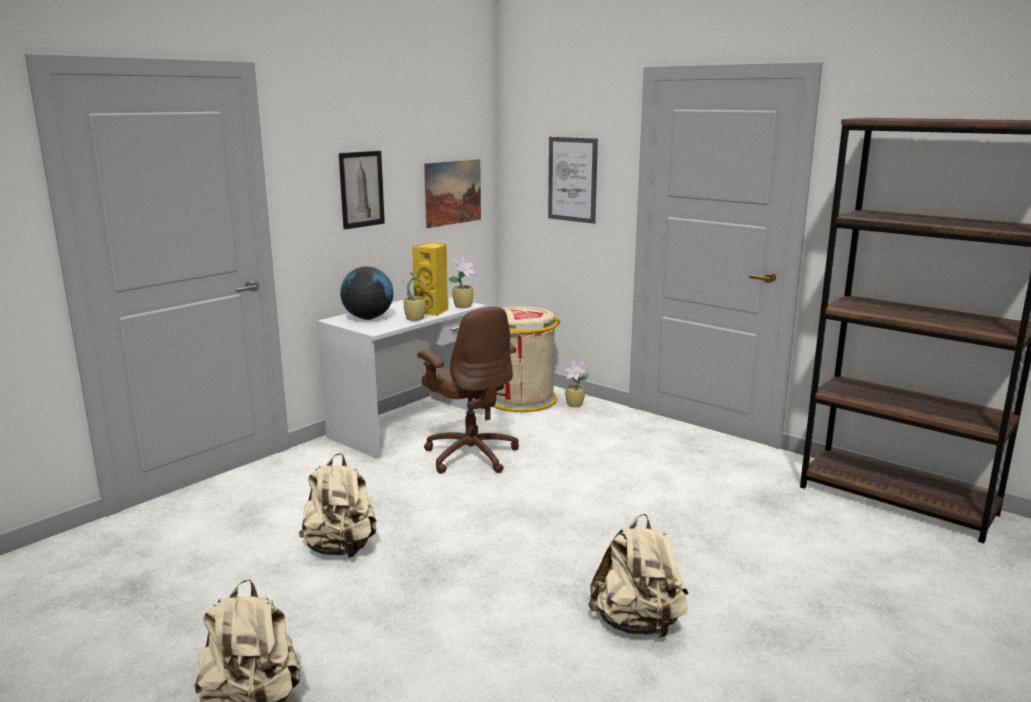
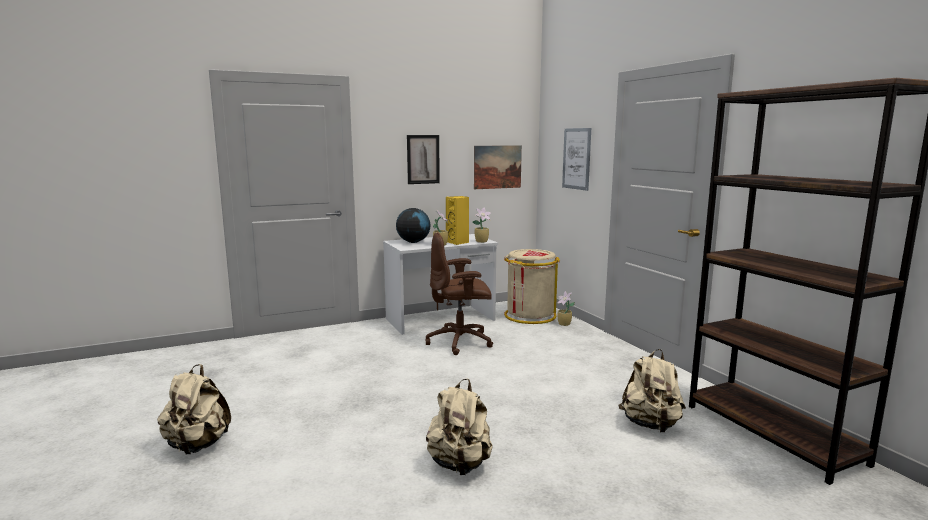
camera: 25 degrees right, 5 degrees down
(341, 549) = (328, 378): beige backpack -> beige backpack (651, 425)
(471, 455) = (460, 342): brown office chair -> brown office chair turned 90 degrees clockwise

